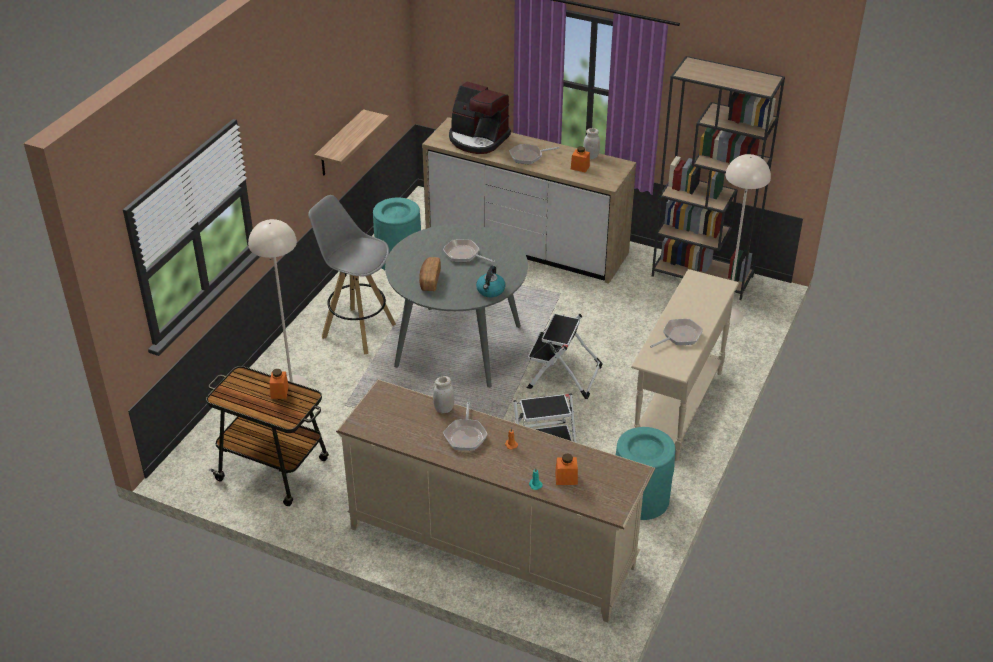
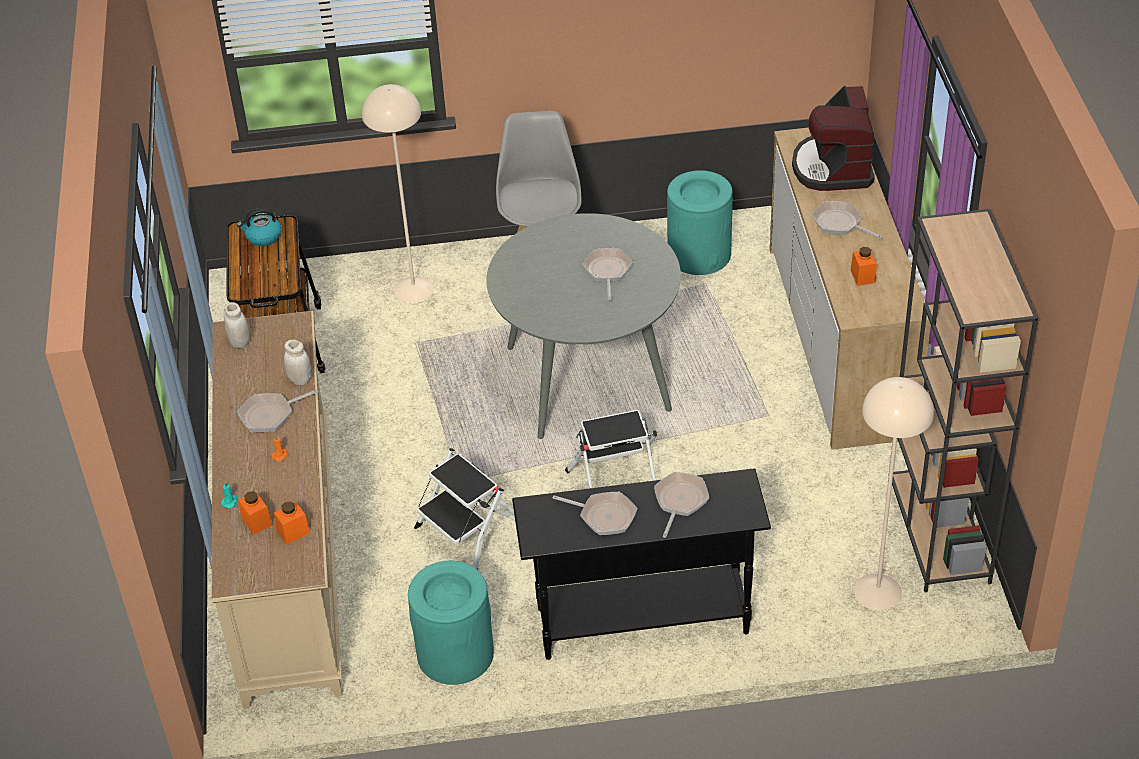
camera: 60 degrees right, 5 degrees up
(279, 392) = (277, 263): orange jar -> orange jar (293, 532)
(340, 144) = (660, 70): shelf -> none
(429, 280) = (534, 269): bread -> none
(490, 291) = (558, 324): kettle -> kettle (263, 237)
(591, 156) = (899, 274): white jar -> white jar (239, 342)
(677, 409) = (641, 620): beige console table -> black console table
(692, 304) = (679, 501): none -> frying pan

